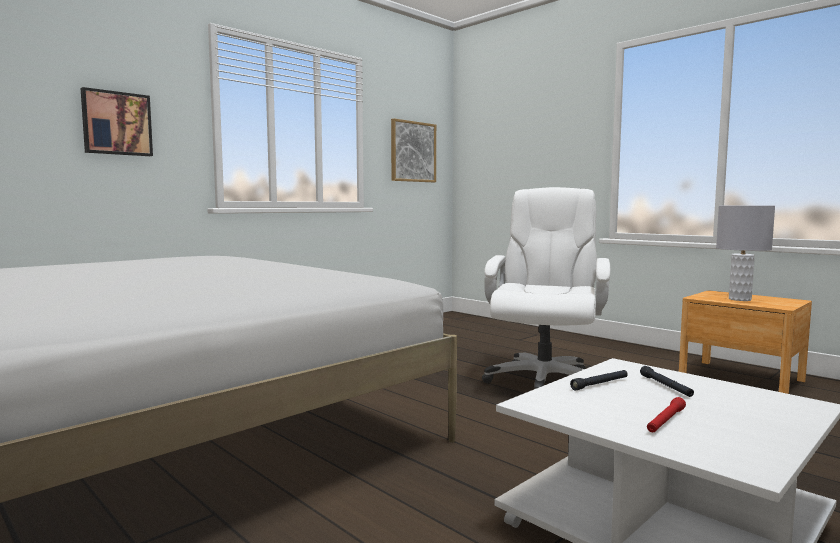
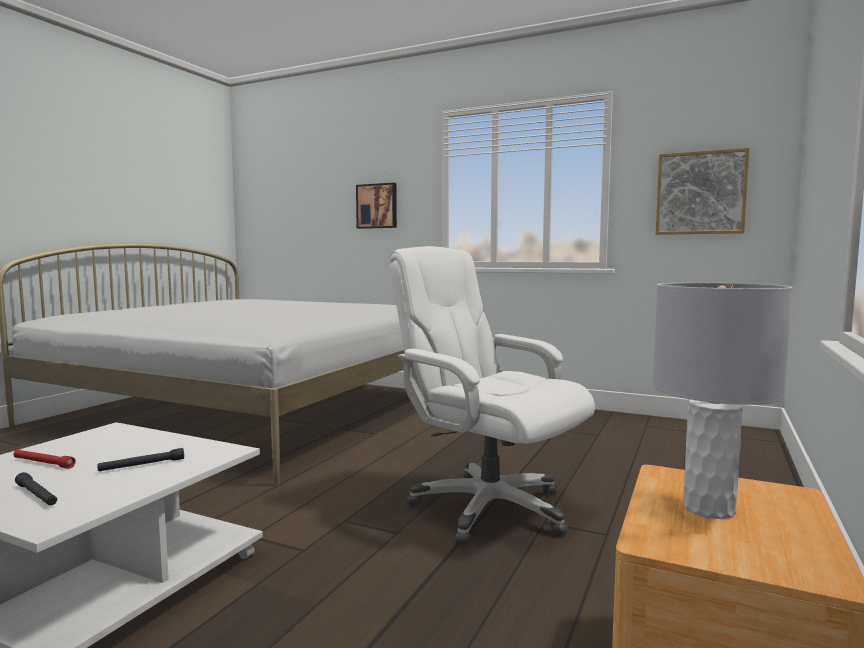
camera: 70 degrees right, 0 degrees up
(543, 381) = (488, 508): white office chair -> white office chair turned 135 degrees counterclockwise
(600, 384) = (157, 444): black flashlight -> black flashlight (37, 495)

